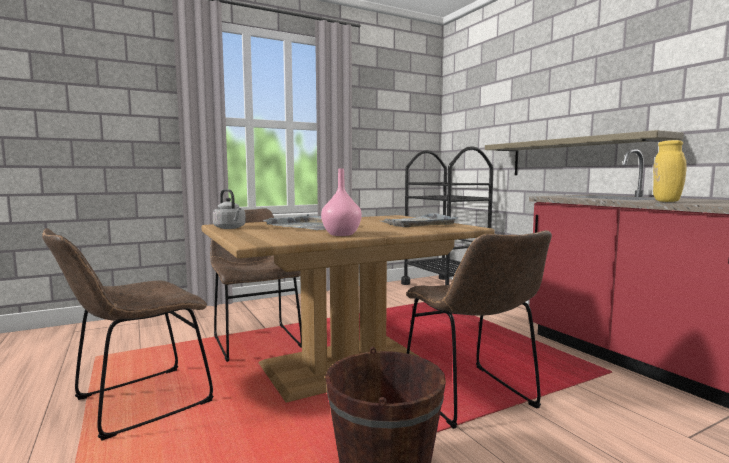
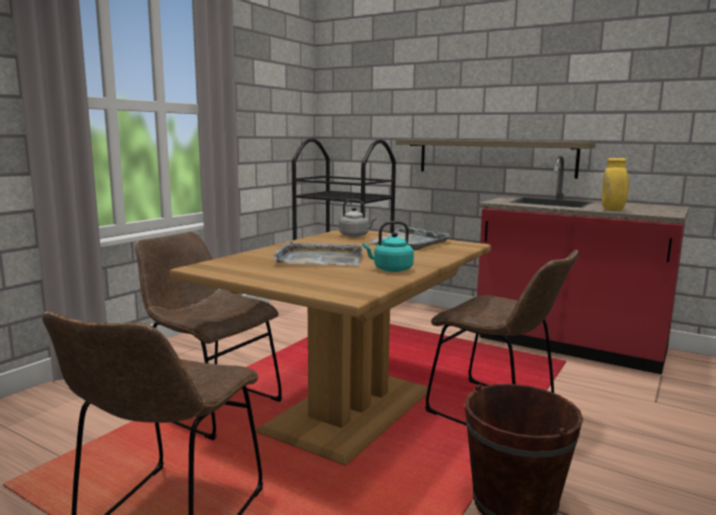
camera: 30 degrees left, 5 degrees up
(230, 228) = (235, 272): grey kettle -> grey kettle (355, 235)
(340, 234) = (390, 269): pink vase -> turquoise kettle

